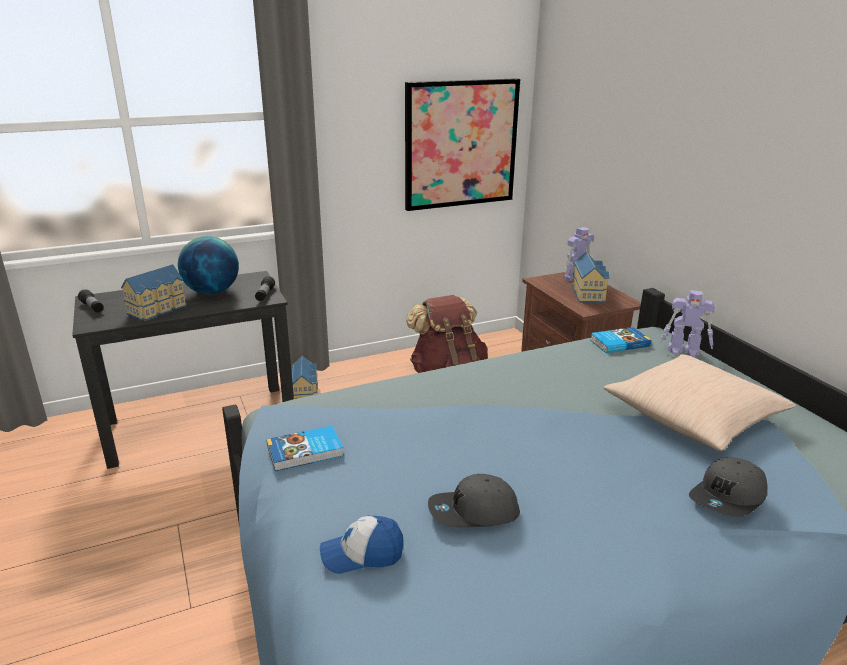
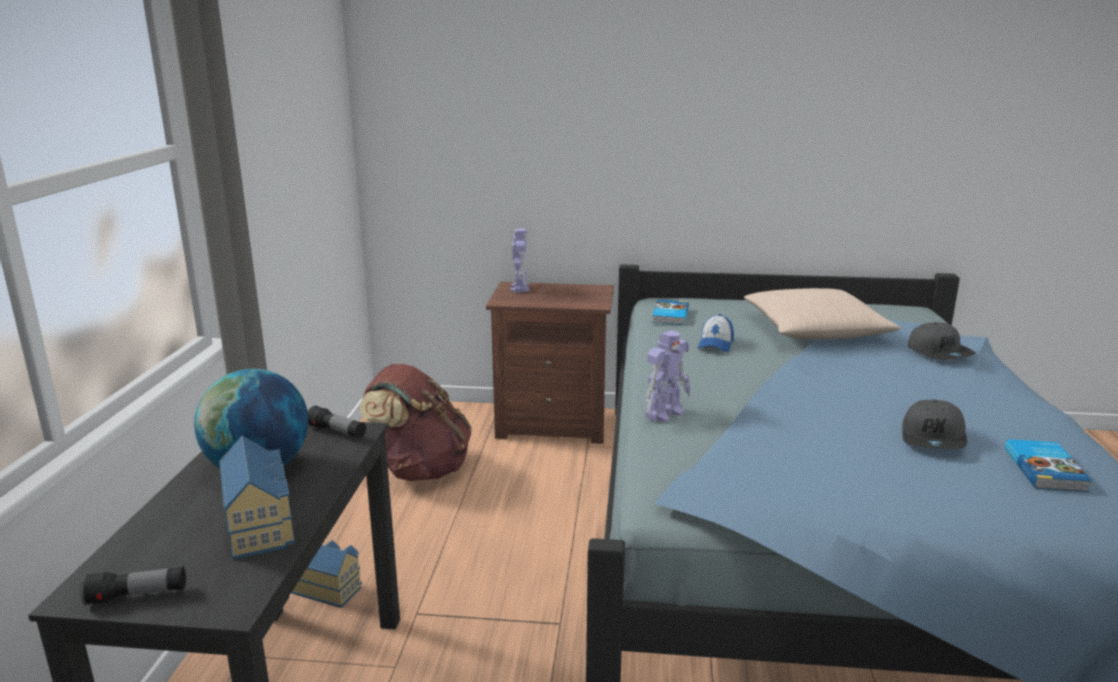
camera: 60 degrees left, 5 degrees down
(306, 452) = (789, 493): book -> book (1046, 469)
(362, 554) = (985, 500): cap -> cap (715, 344)
(461, 144) = (320, 167): picture -> none
(589, 293) = (562, 294): toy house -> none
(684, 351) = (707, 302): toy robot -> toy robot (665, 413)

